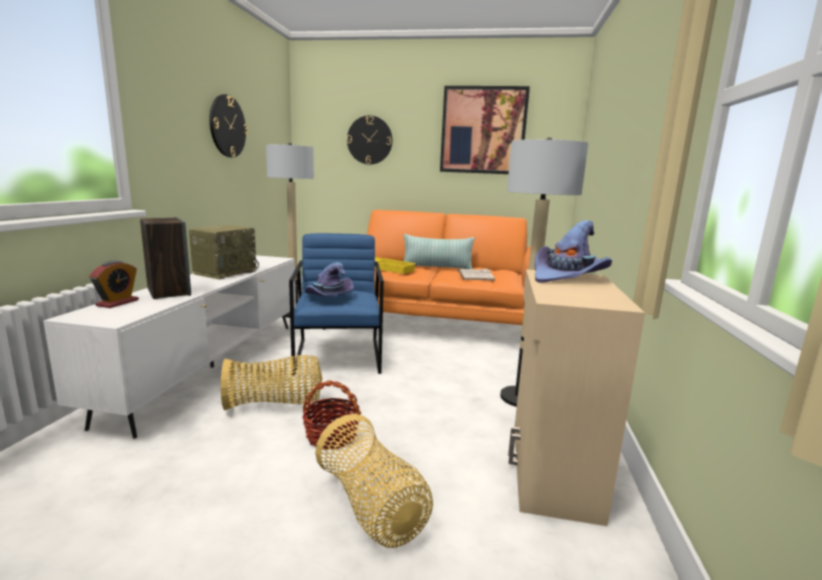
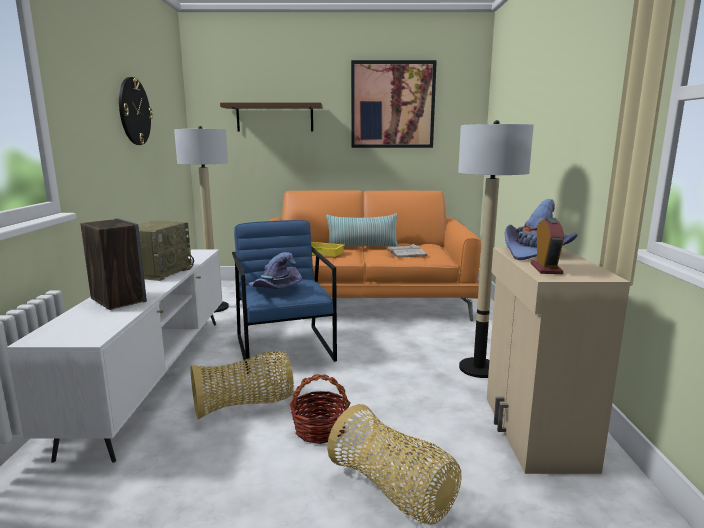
camera: 10 degrees left, 0 degrees up
(117, 303) = (73, 318): alarm clock -> alarm clock (546, 269)
(369, 140) = (275, 117): wall clock -> brown shelf

